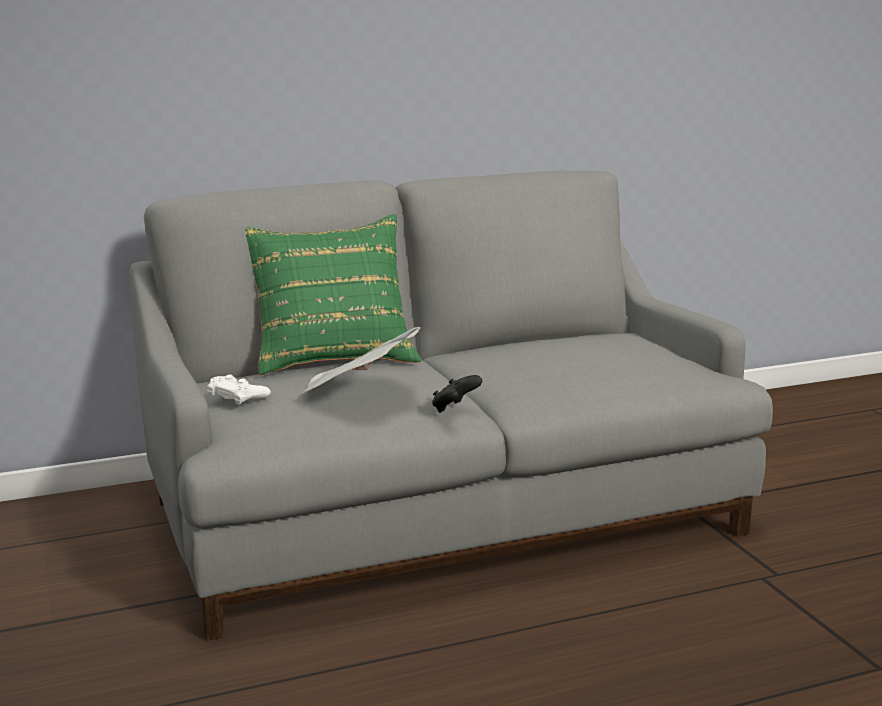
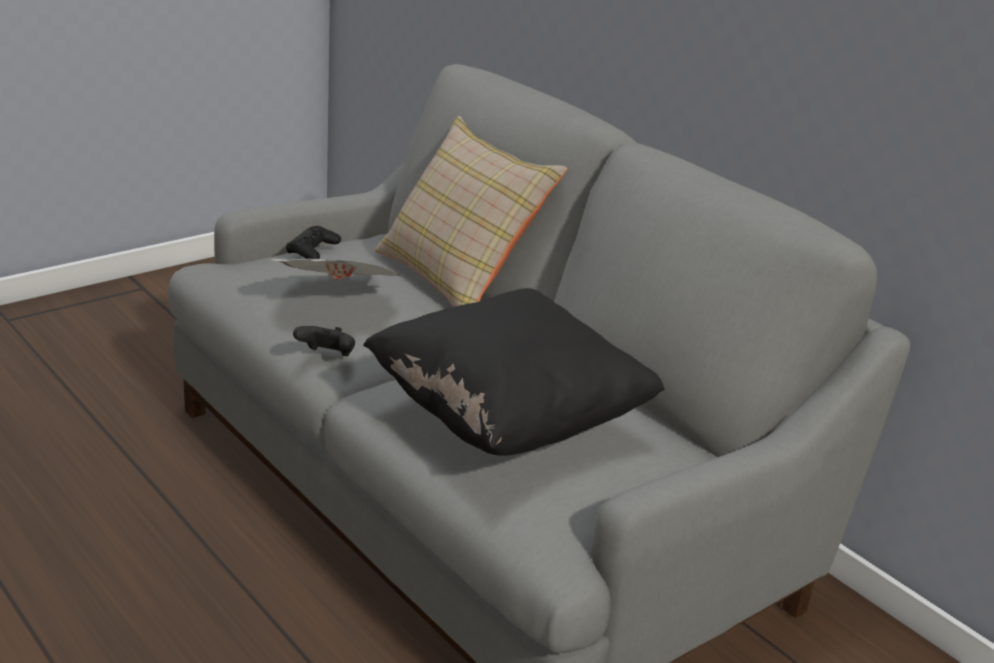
camera: 70 degrees right, 10 degrees up
(237, 395) = (313, 249): white game controller -> black game controller
(332, 357) = (459, 279): green pillow -> beige pillow
(580, 362) = (508, 419): none -> black pillow

